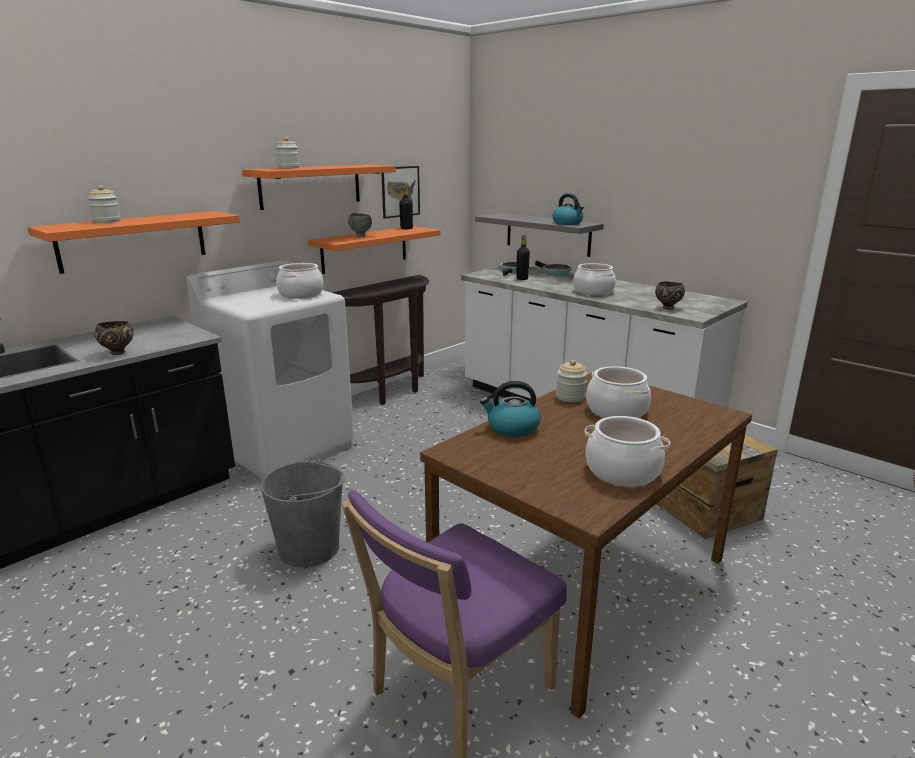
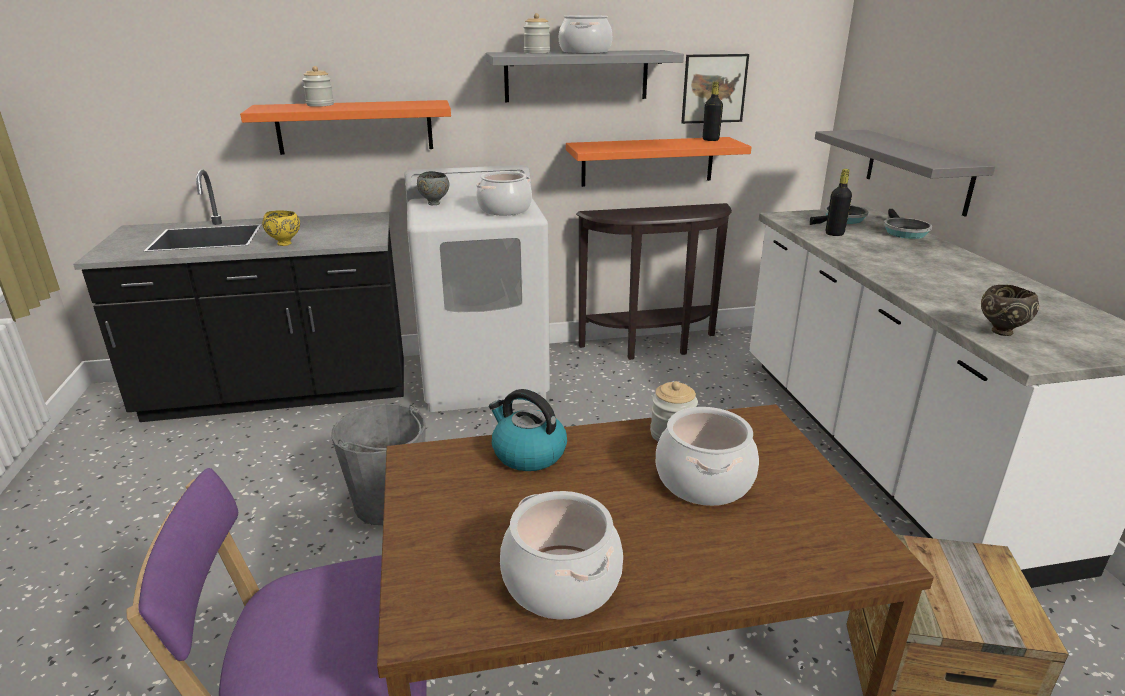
camera: 35 degrees right, 5 degrees up
(118, 352) = (285, 243): brown bowl -> yellow bowl
(311, 186) = (576, 76): orange shelf -> grey shelf
(361, 236) = (632, 144): grey bowl -> grey bowl (434, 204)
(568, 223) = (930, 158): kettle -> none
(593, 292) = (913, 276): cooking pot -> cooking pot (585, 52)

